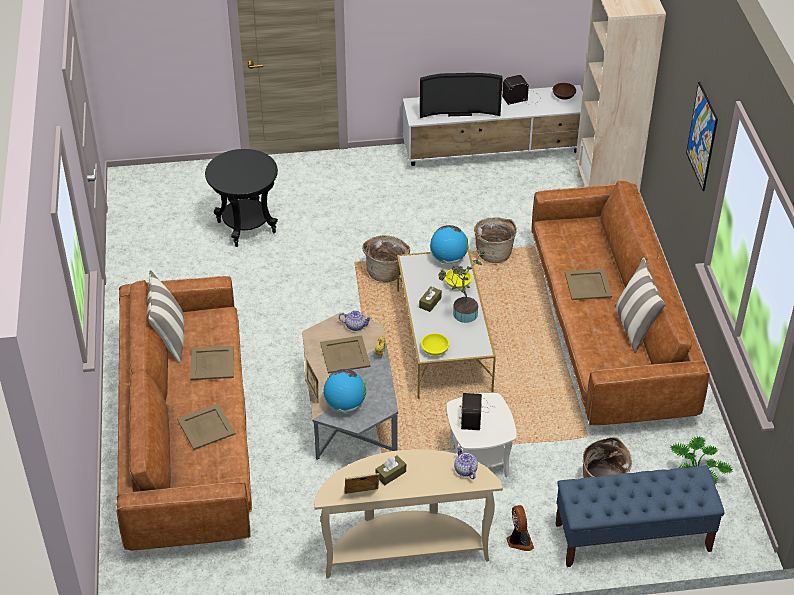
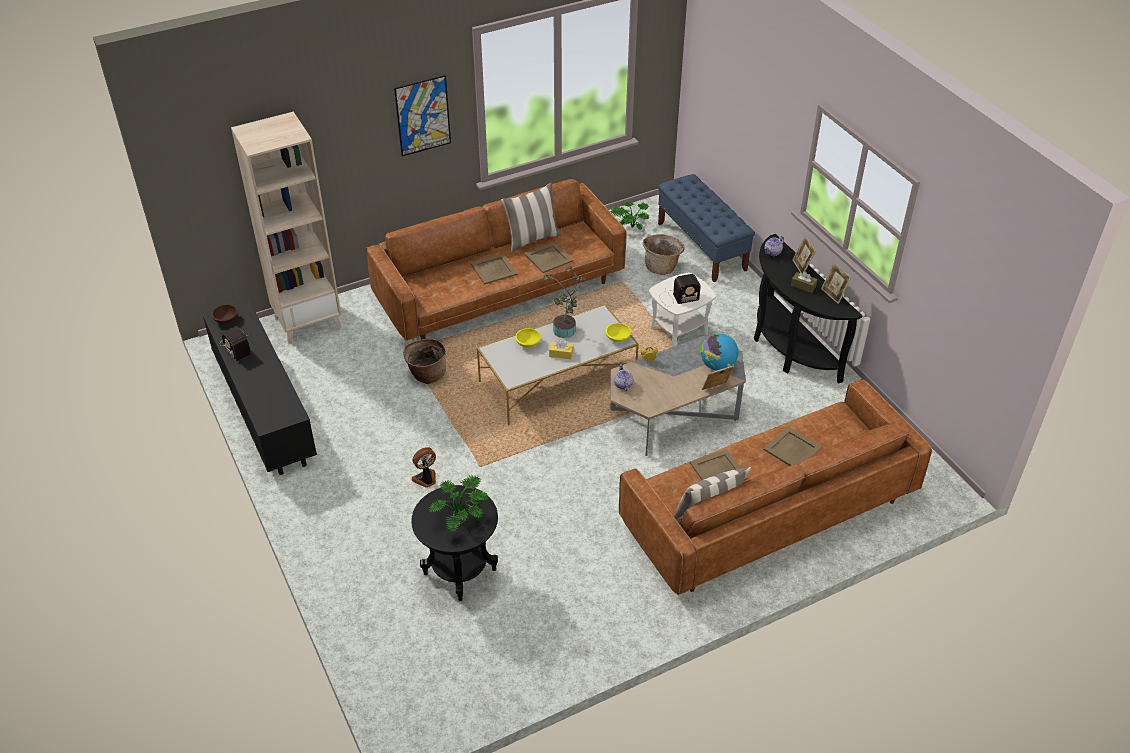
camera: 110 degrees left, 0 degrees up
(238, 174) = (461, 518): none -> potted plant
(345, 355) = (661, 381): beige tray -> beige tray (548, 257)
(386, 272) = (484, 440): basket -> none
(405, 550) = (788, 348): beige console table -> black console table
(425, 487) = (802, 267): none -> picture frame
(430, 302) = (561, 354): brown tissue box -> yellow tissue box
(448, 258) = (497, 356): globe -> none
(459, 111) = (273, 387): television -> none
(494, 152) = (264, 408): white tv stand -> black tv stand
(519, 541) = (740, 295): fan -> fan (426, 479)

